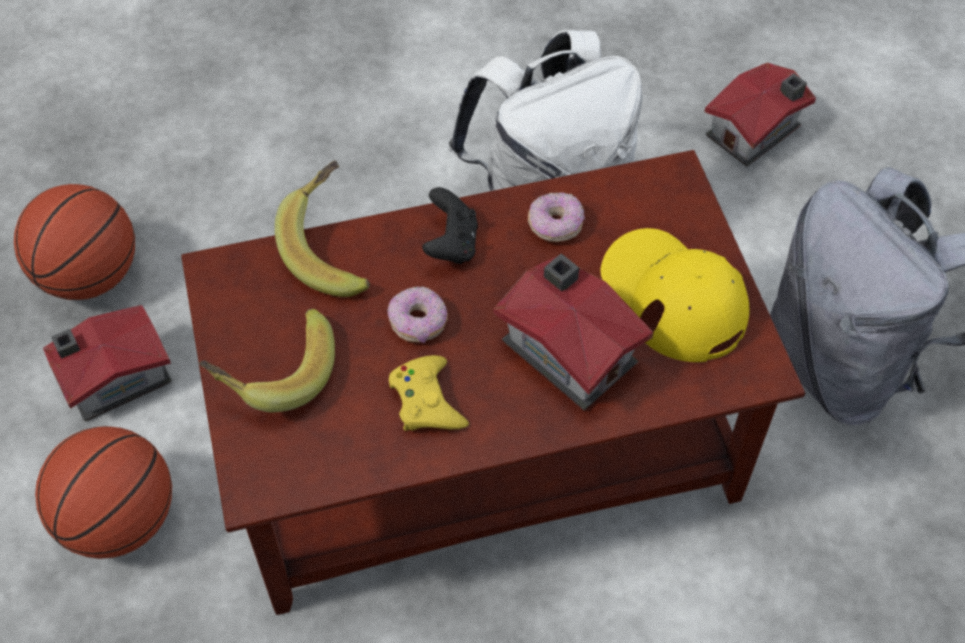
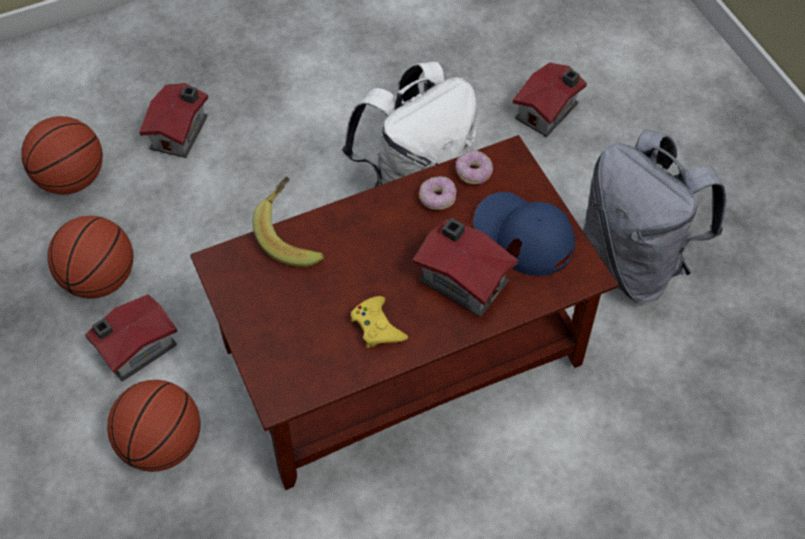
camera: 10 degrees left, 0 degrees up
(85, 135) = (72, 179): none -> basketball
(244, 93) = (181, 132): none -> toy house
(274, 372) = (272, 323): banana -> none
(418, 322) = (360, 276): donut -> donut (473, 173)
(451, 244) = (371, 221): black game controller -> none
(673, 296) = (523, 235): yellow cap -> blue cap

